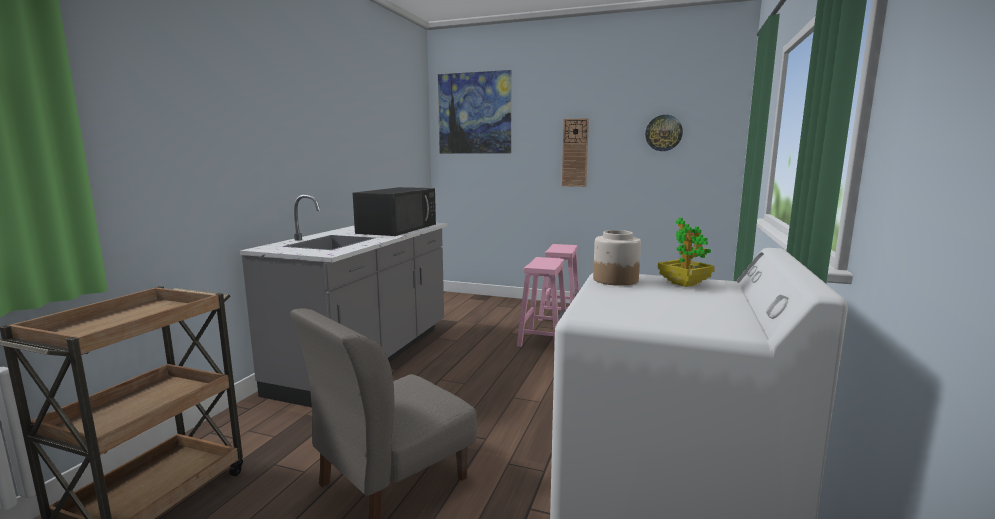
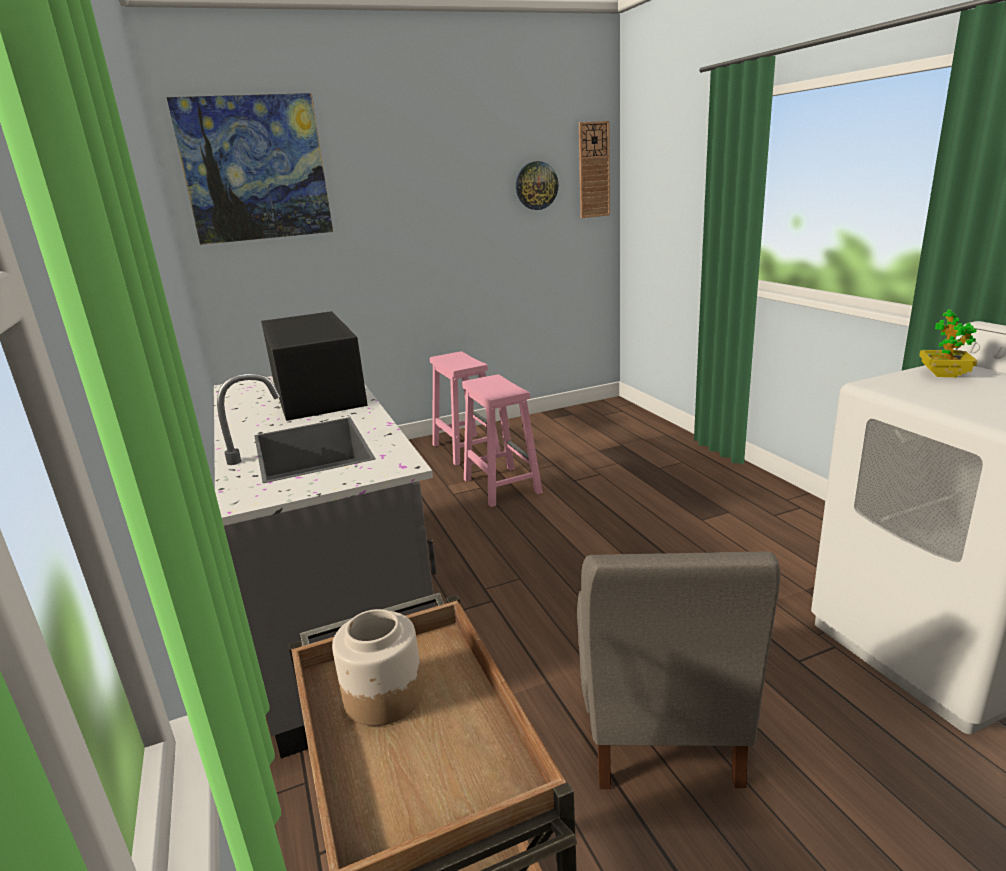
camera: 40 degrees left, 10 degrees up
(575, 153) = (430, 222): wall clock -> wall clock (594, 170)
(615, 280) = (901, 388): jar -> jar (382, 696)

